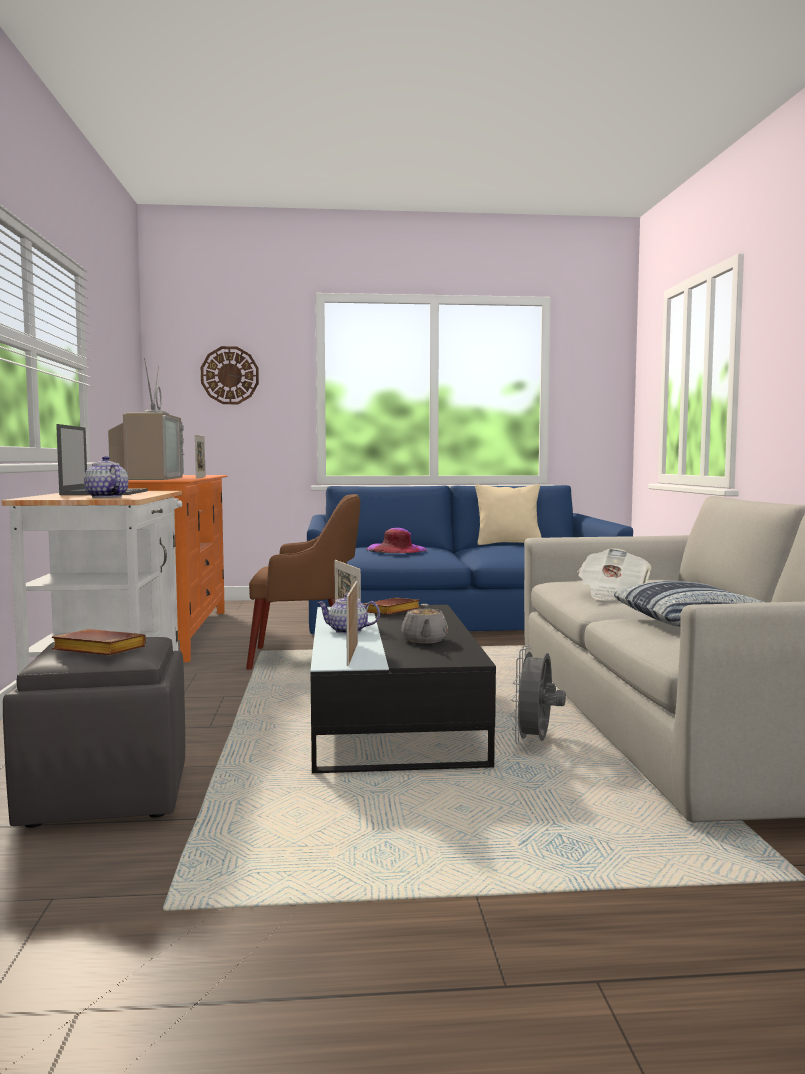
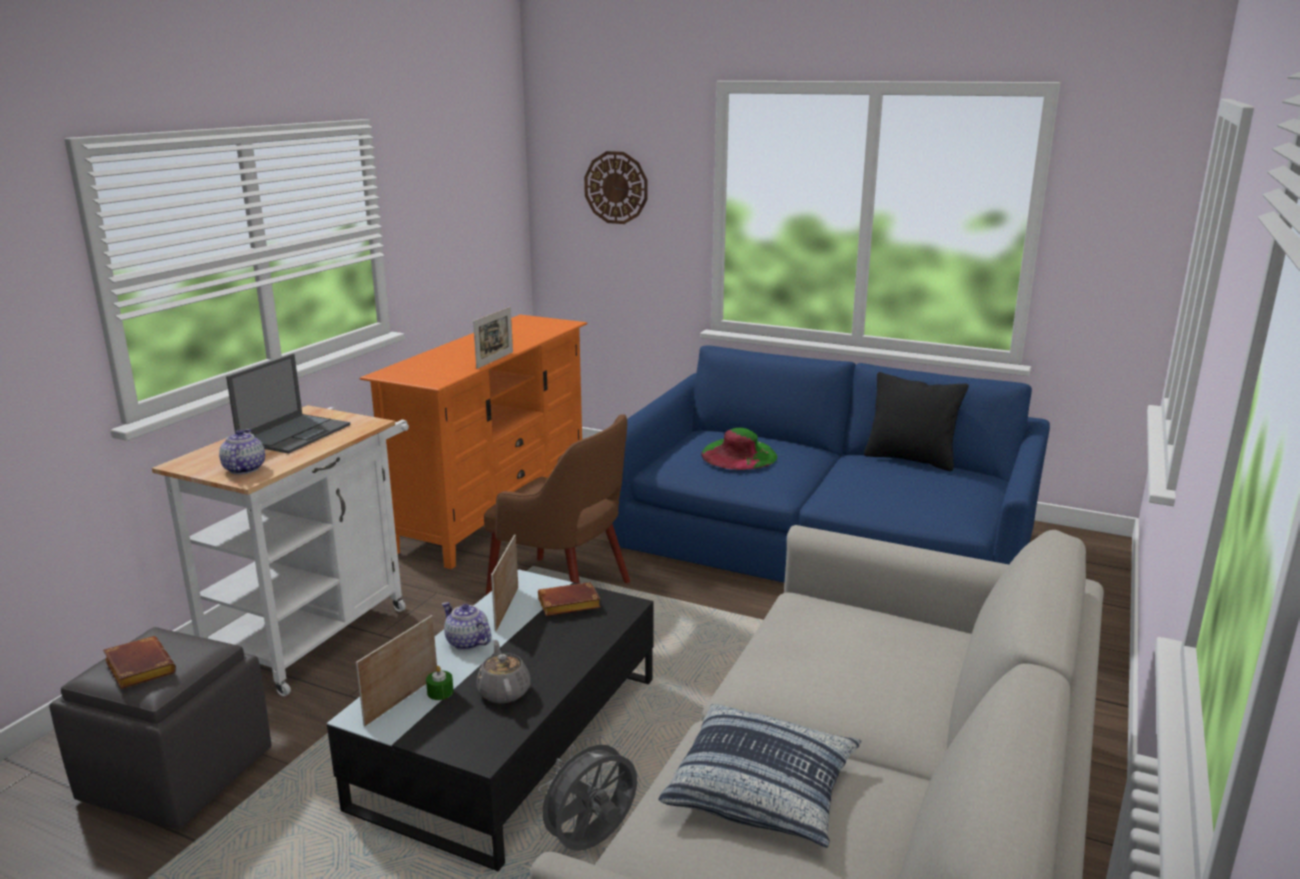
camera: 30 degrees right, 15 degrees up
(149, 478) = (431, 364): television -> none
(376, 647) = (440, 692): none -> green candle
(396, 549) = (738, 455): purple hat -> green hat
(424, 640) = (504, 691): grey teapot -> grey teapot turned 135 degrees clockwise
(508, 544) = (910, 459): beige pillow -> black pillow
(612, 595) = (796, 667): newspaper -> none

